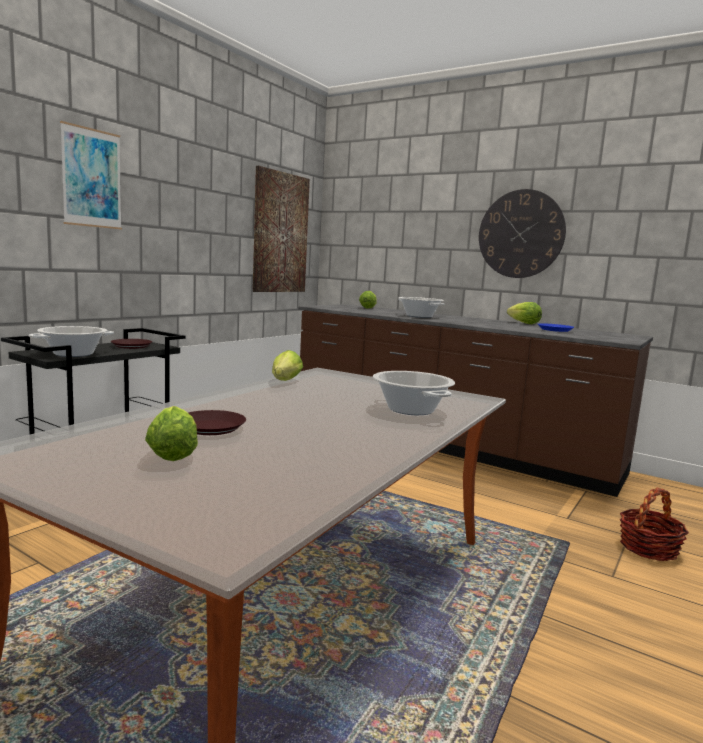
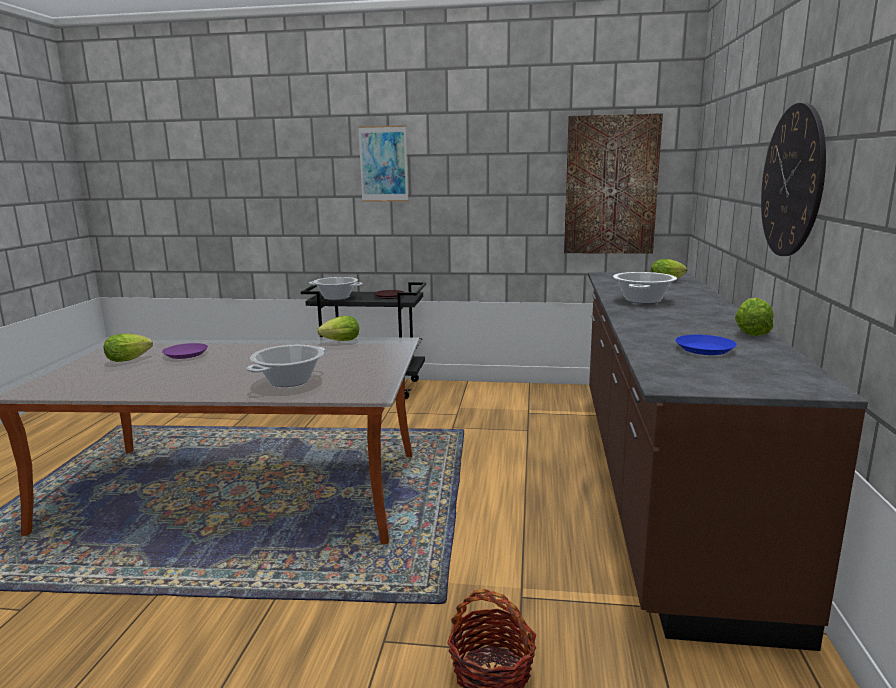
camera: 65 degrees right, 5 degrees up
(210, 428) = (185, 354): brown plate -> purple plate

